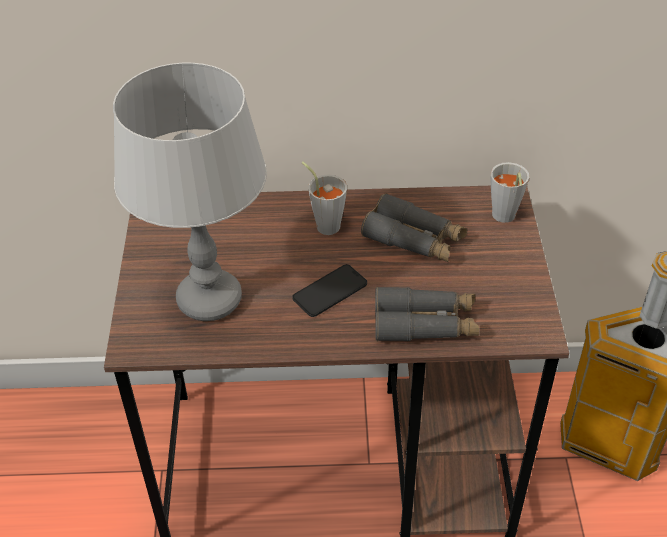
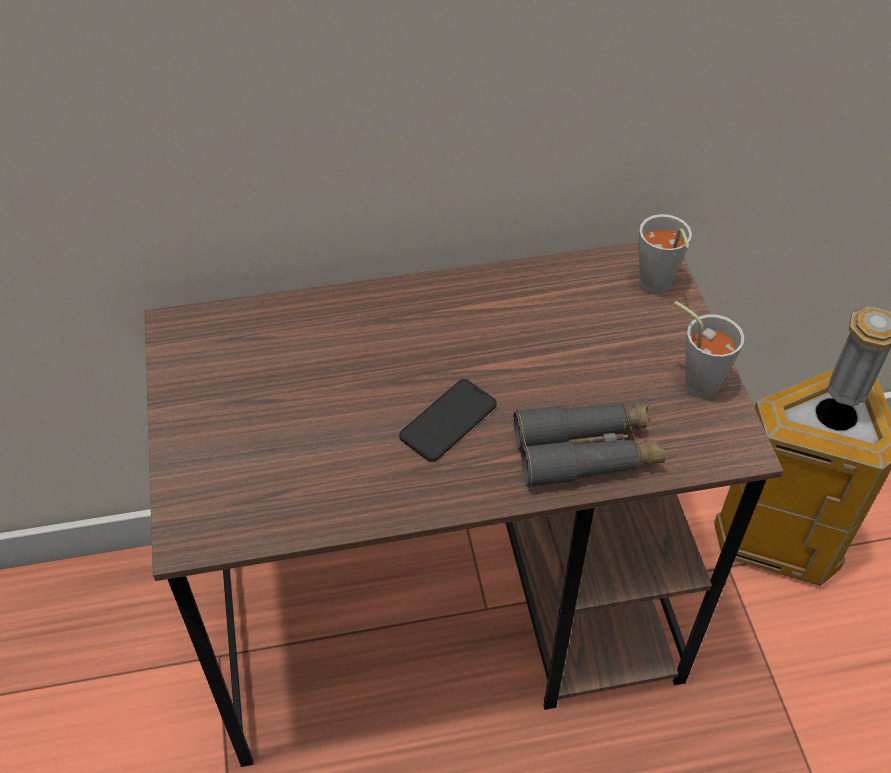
camera: 10 degrees left, 5 degrees up
(209, 299) = (283, 453): grey table lamp -> none
(324, 223) = (420, 322): grey cup -> grey cup (694, 380)
(414, 239) = (545, 332): grey binoculars -> none

